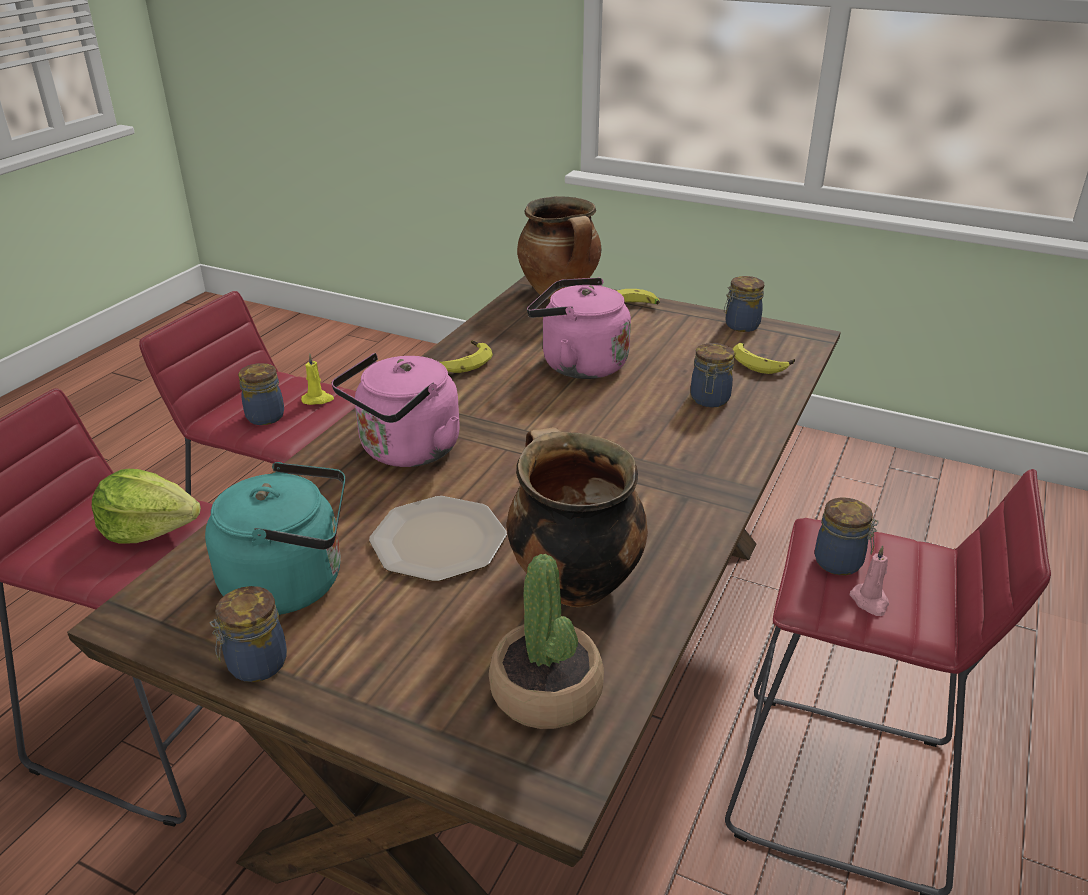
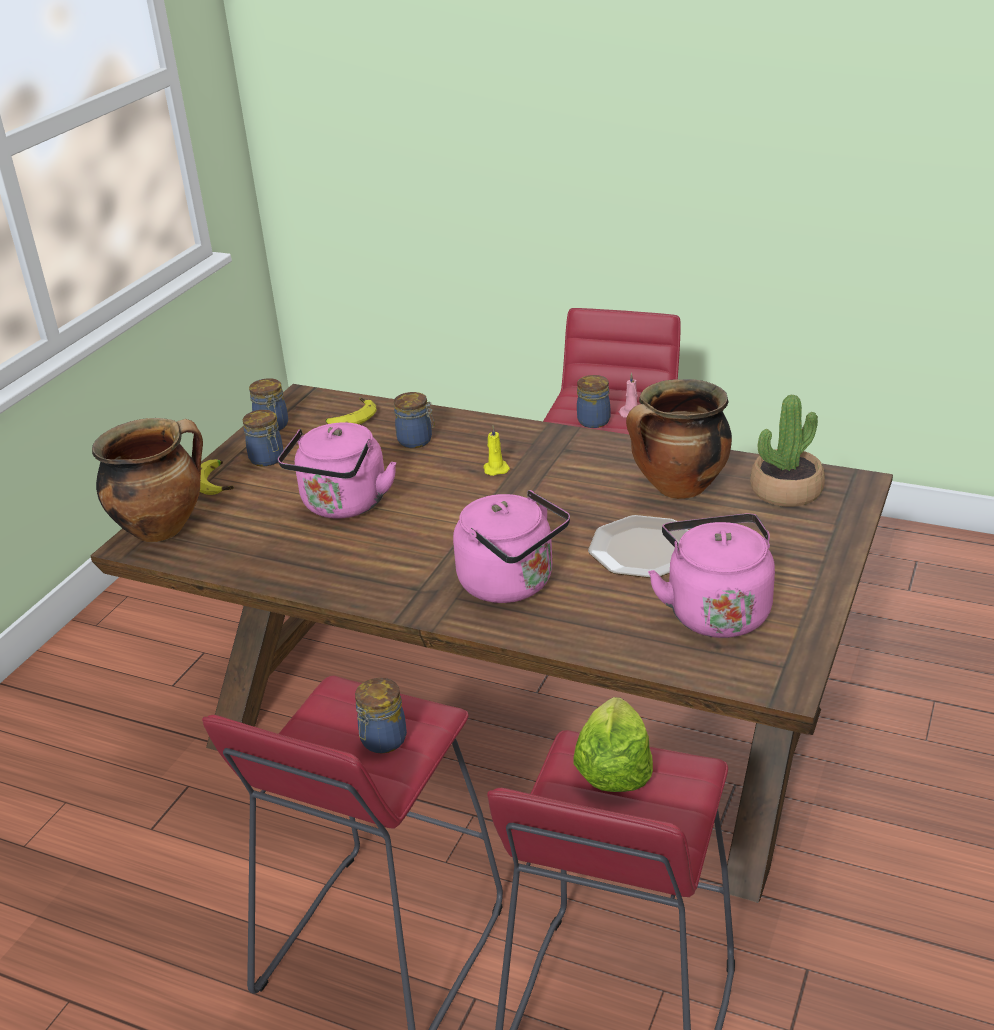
camera: 90 degrees left, 0 degrees up
(255, 665) = (811, 608): jar -> jar (267, 459)
(292, 582) = (716, 610): turquoise kettle -> pink kettle
(318, 399) = (345, 706): yellow candle -> yellow candle (495, 469)
(463, 363) = (331, 573): banana -> none

